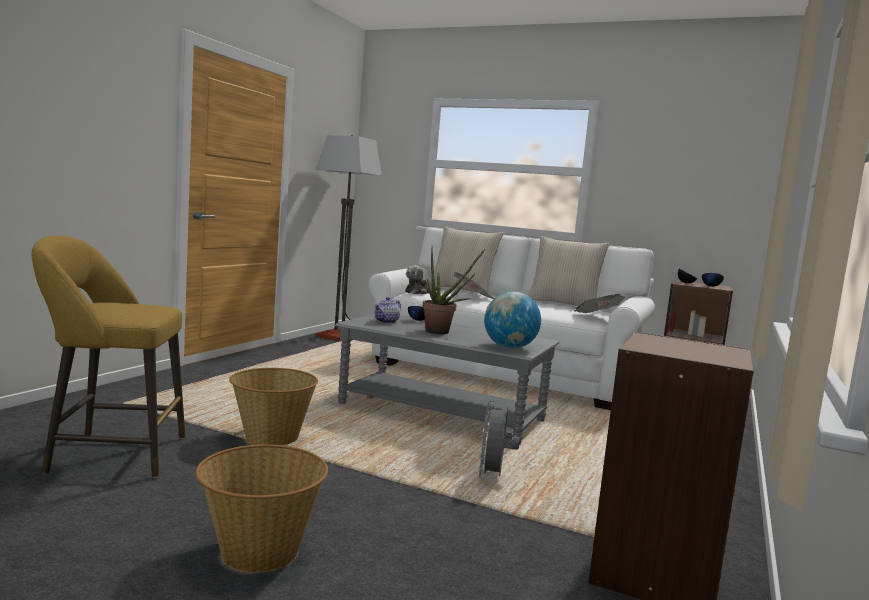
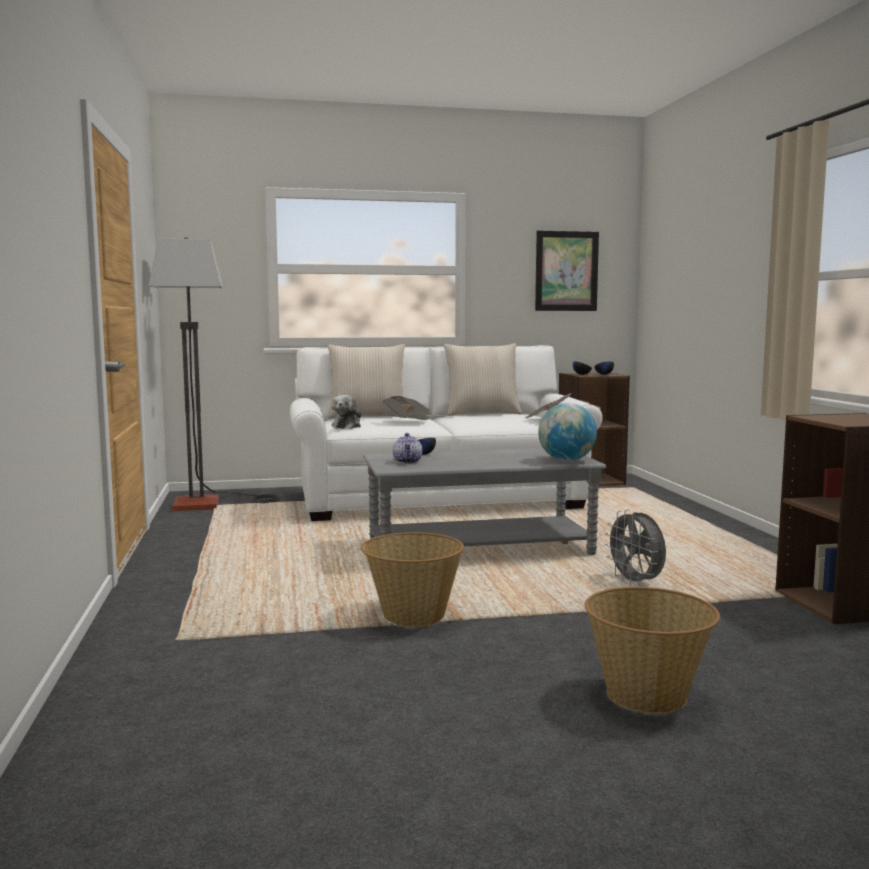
camera: 35 degrees left, 0 degrees up
(110, 454) = (320, 686): yellow stool -> none
(442, 332) = (481, 460): potted plant -> none
(696, 178) = (566, 271): none -> picture

